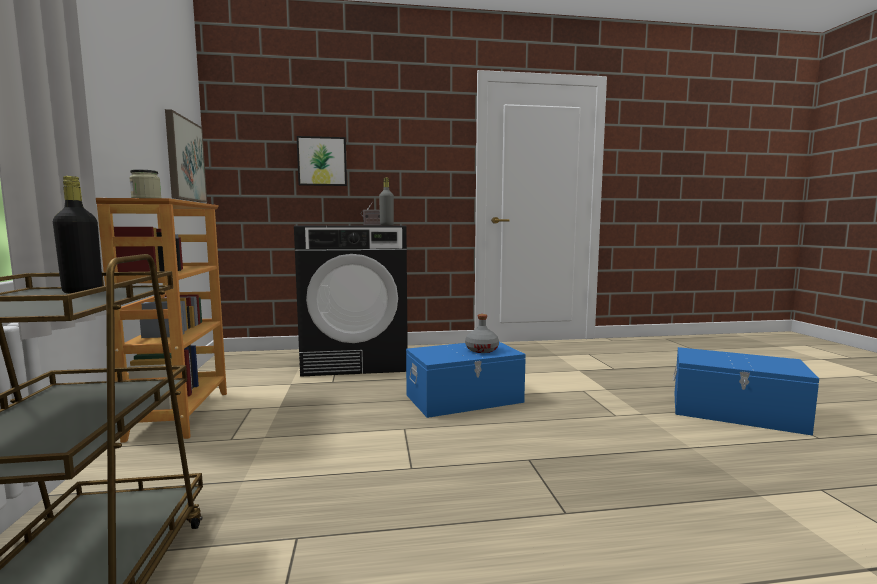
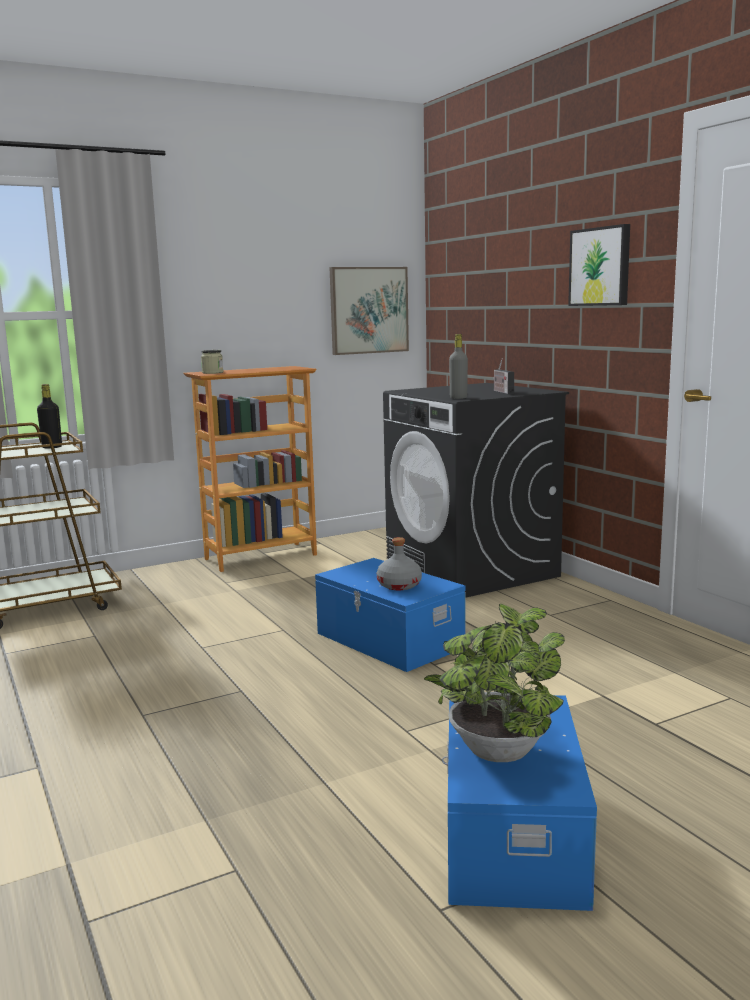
camera: 70 degrees right, 5 degrees up
(322, 161) = (505, 296): picture -> picture (601, 266)
(758, 364) = (496, 754): none -> potted plant

